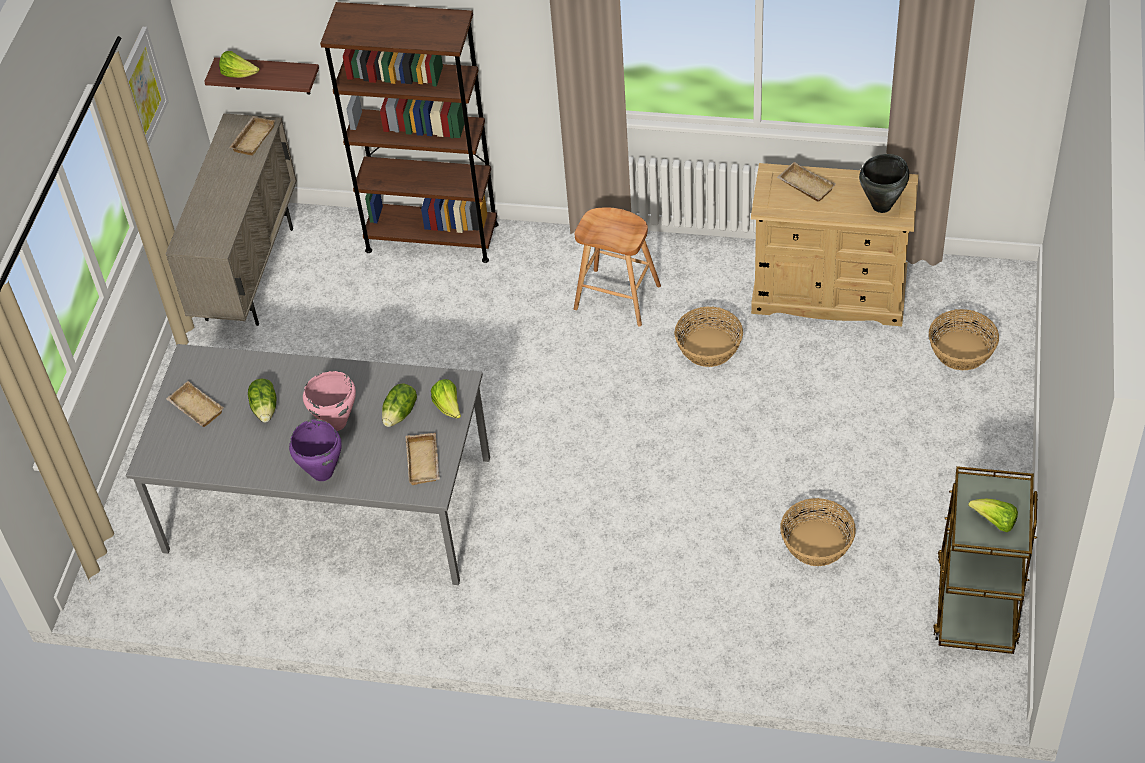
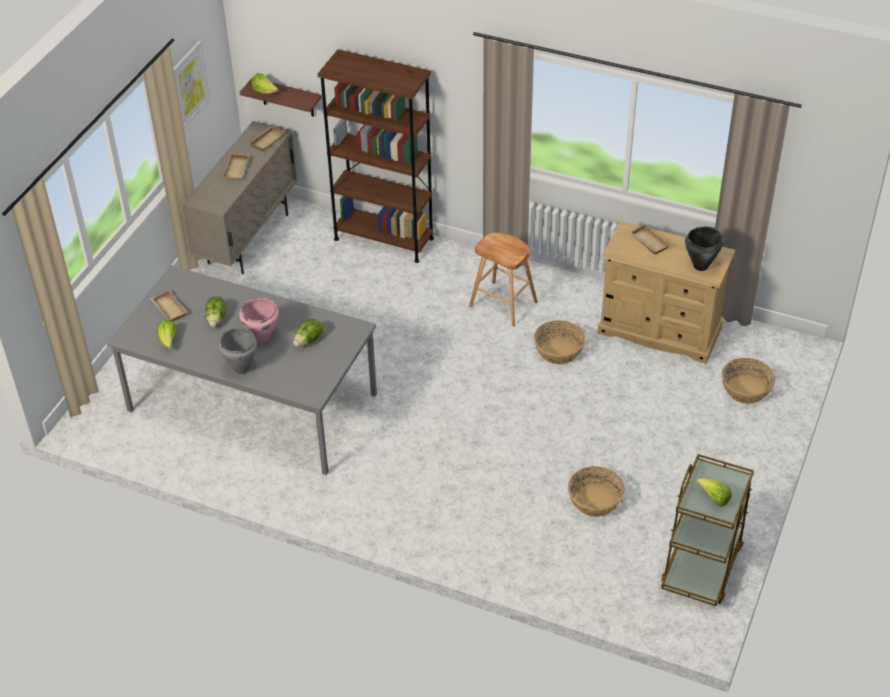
camera: 10 degrees right, 5 degrees down
(322, 473) = (241, 369): purple cooking pot -> grey cooking pot
(425, 462) = (315, 376): beige tray -> beige tray (237, 170)
(448, 407) = (344, 342): lettuce -> lettuce (168, 341)

